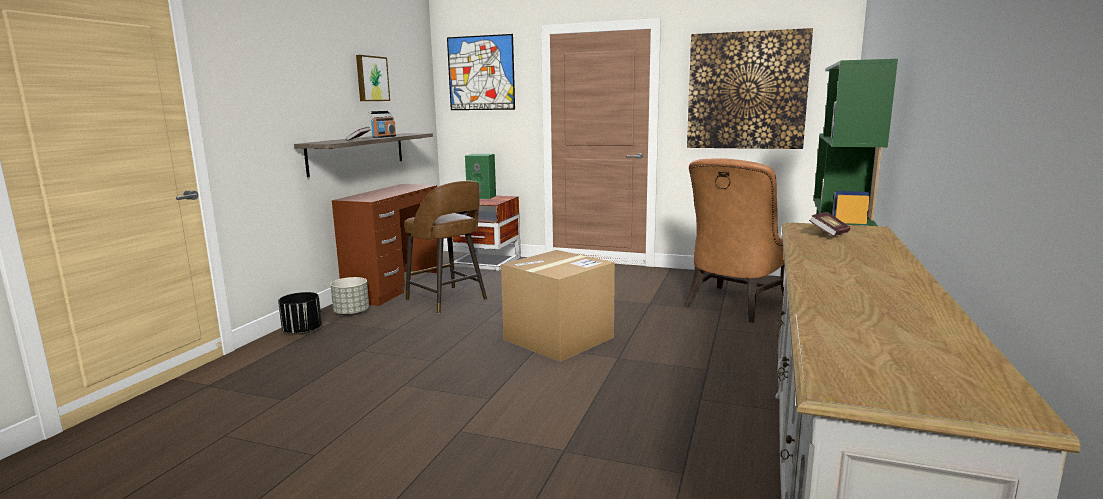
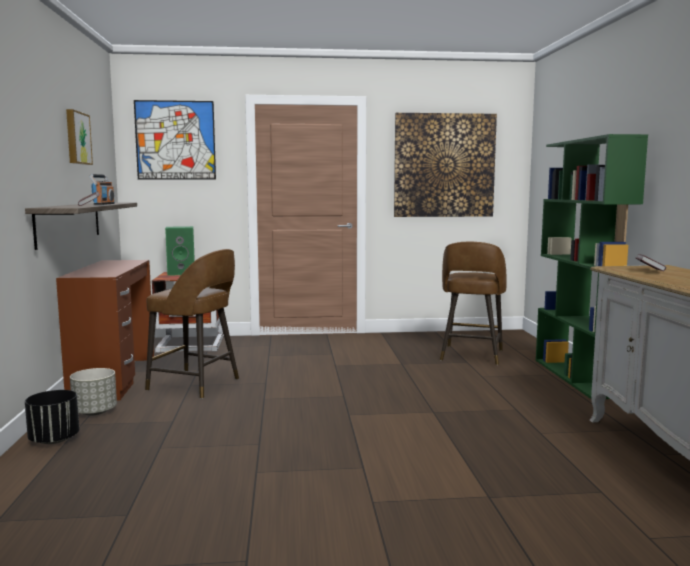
camera: 25 degrees left, 5 degrees down
(558, 338) = (358, 404): cardboard box -> none
(734, 304) = (471, 356): brown chair -> brown stool

